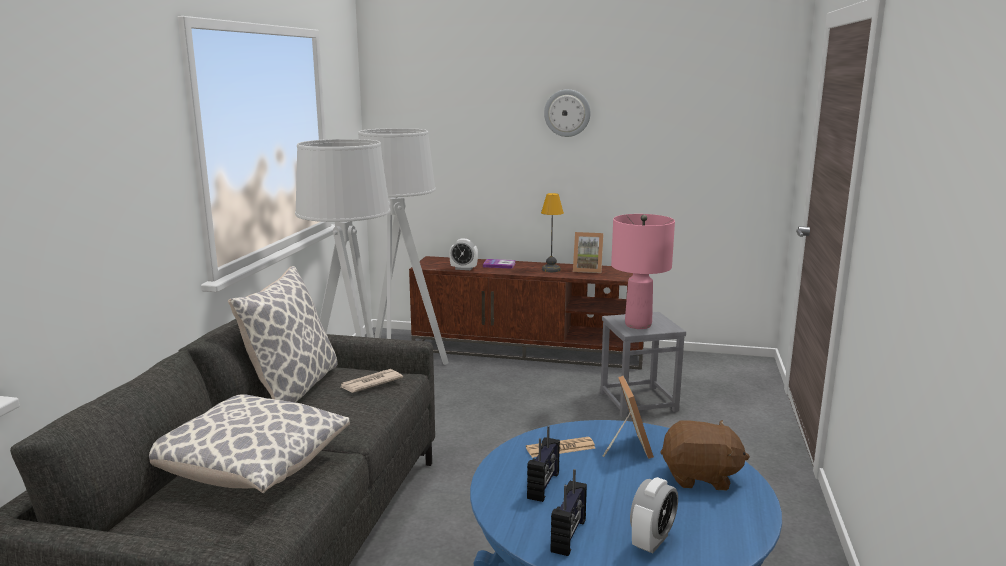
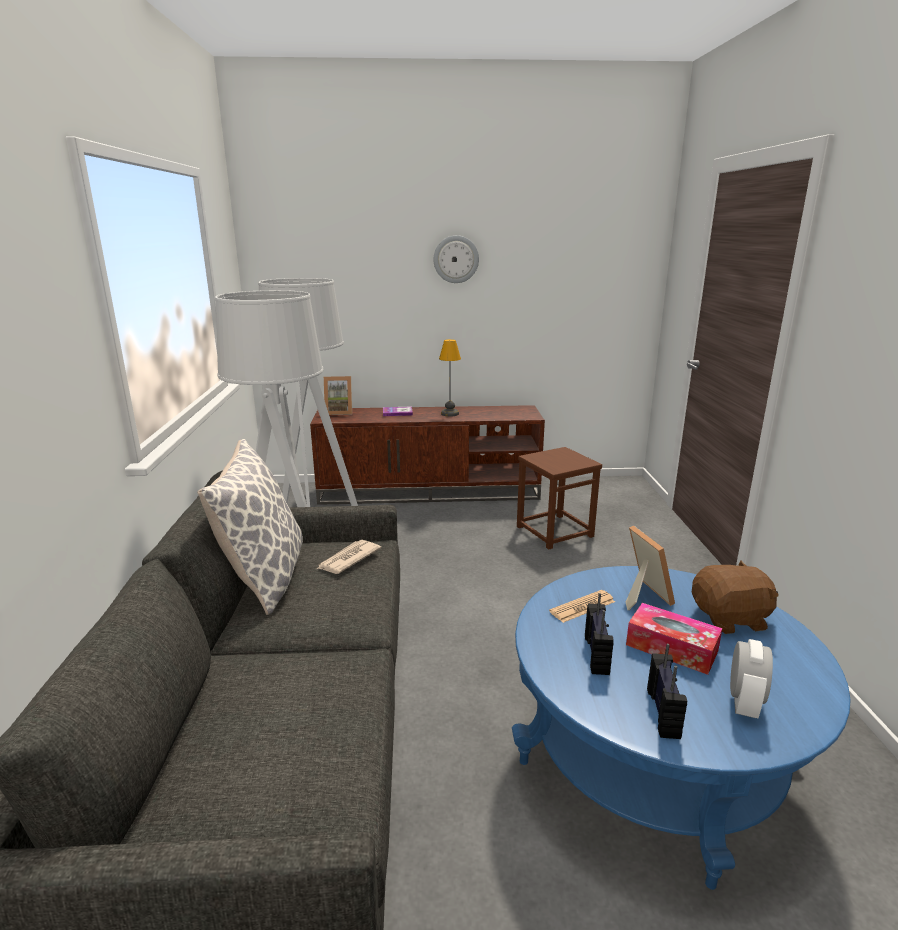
camera: 15 degrees left, 5 degrees up
(249, 469) = (274, 695): pillow -> none
(463, 268) = (365, 419): alarm clock -> none
(587, 270) = (483, 411): picture frame -> picture frame (339, 412)
(619, 491) = (671, 648): none -> tissue box
(637, 325) = (556, 462): pink table lamp -> none
(638, 401) = (554, 531): grey stool -> brown stool

